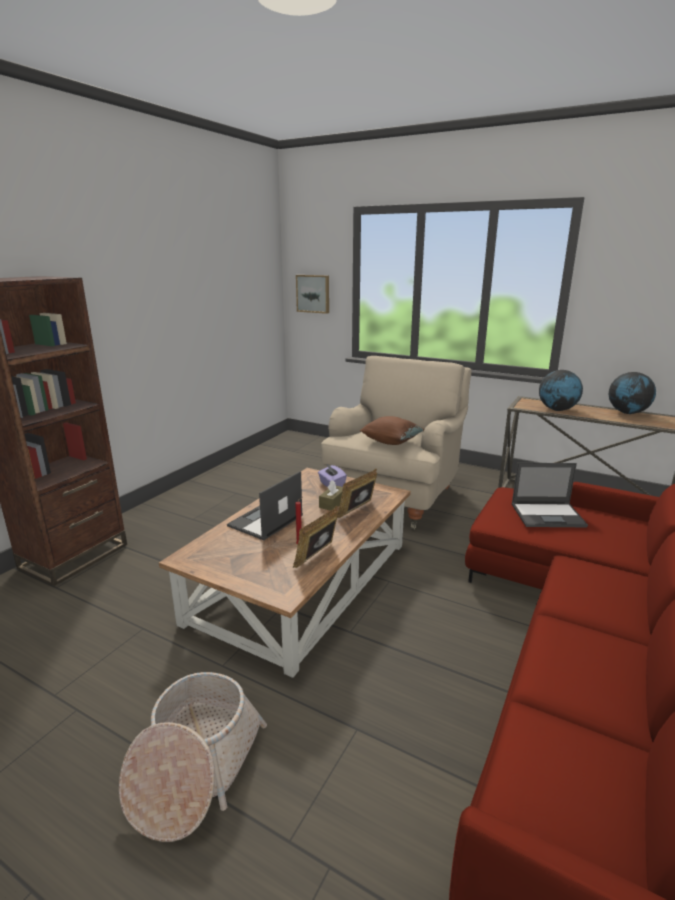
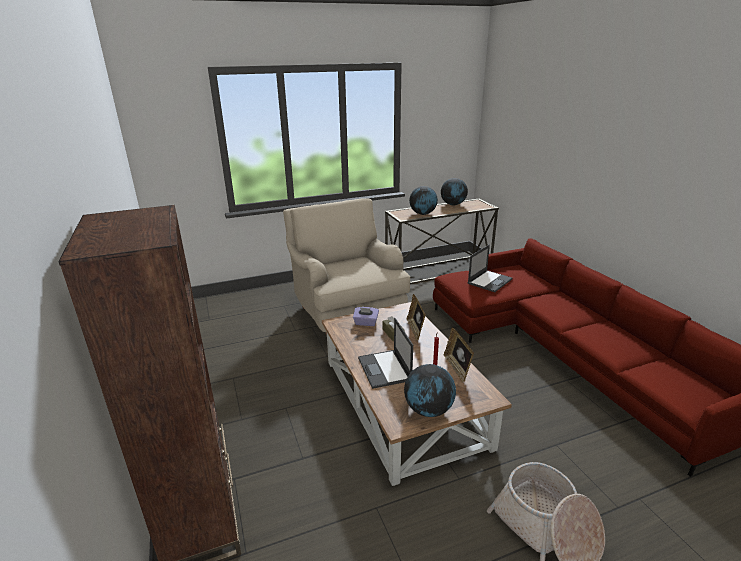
camera: 50 degrees left, 5 degrees up
(223, 565) = (429, 410): none -> globe
(313, 293) = (172, 158): picture -> none
(391, 442) = (367, 273): brown pillow -> none

